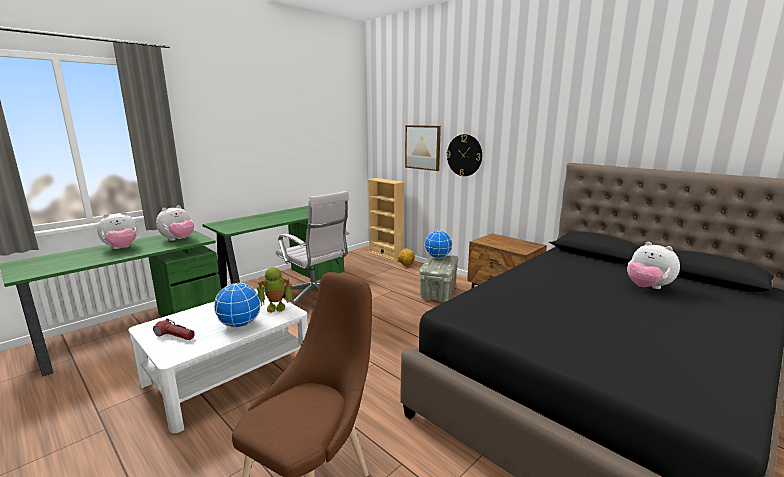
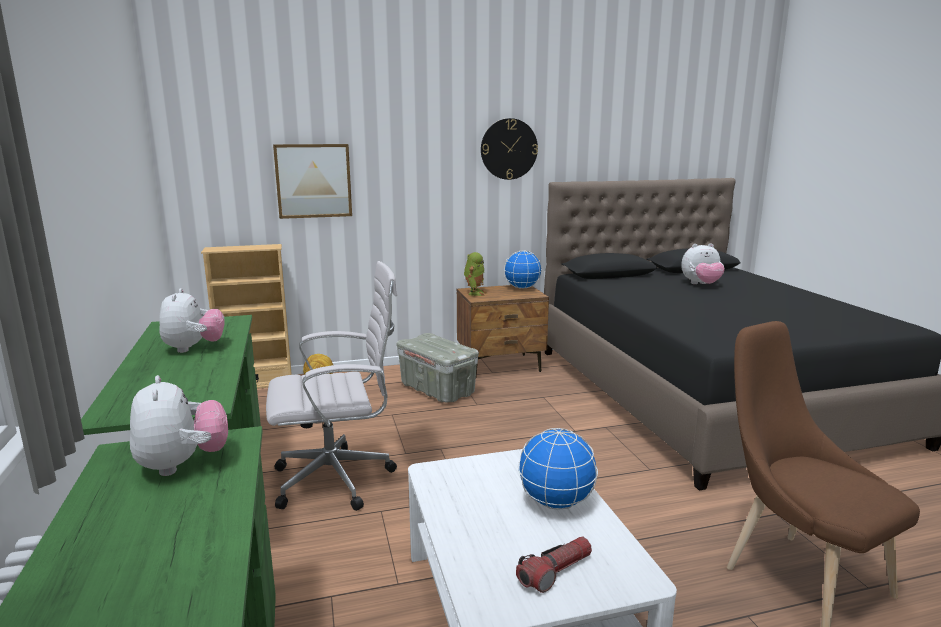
camera: 60 degrees left, 0 degrees up
(122, 248) = (131, 546): plush toy -> plush toy (193, 348)
(276, 307) = (513, 464): toy robot -> toy robot (474, 293)
(438, 257) = (420, 341): globe -> globe (522, 288)
(464, 155) = (397, 186): wall clock -> wall clock (509, 149)

